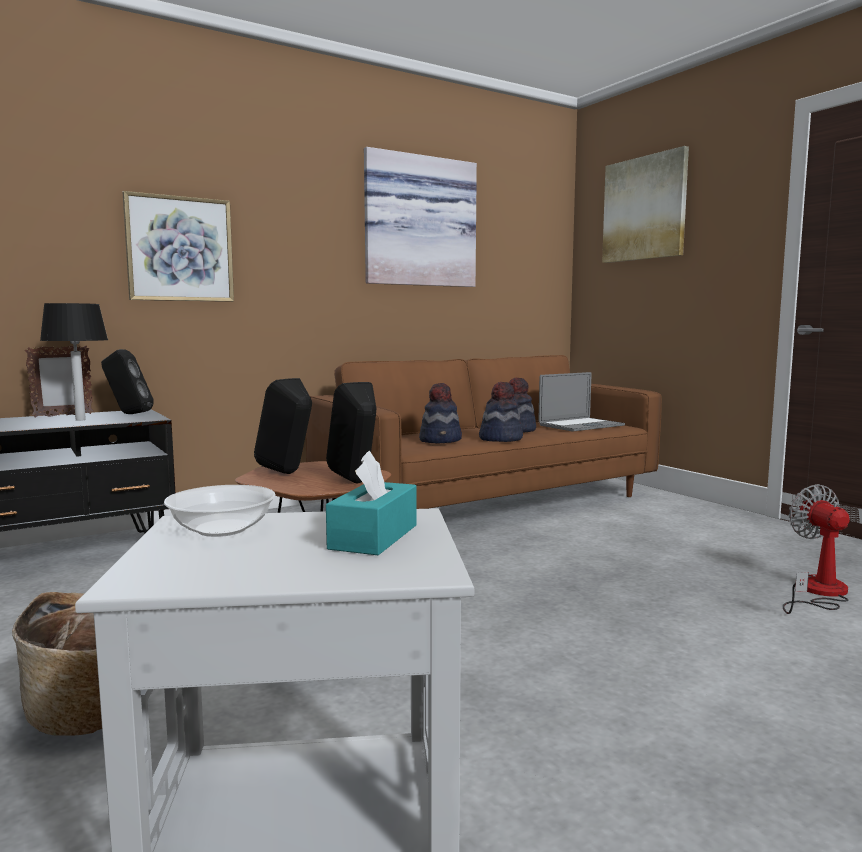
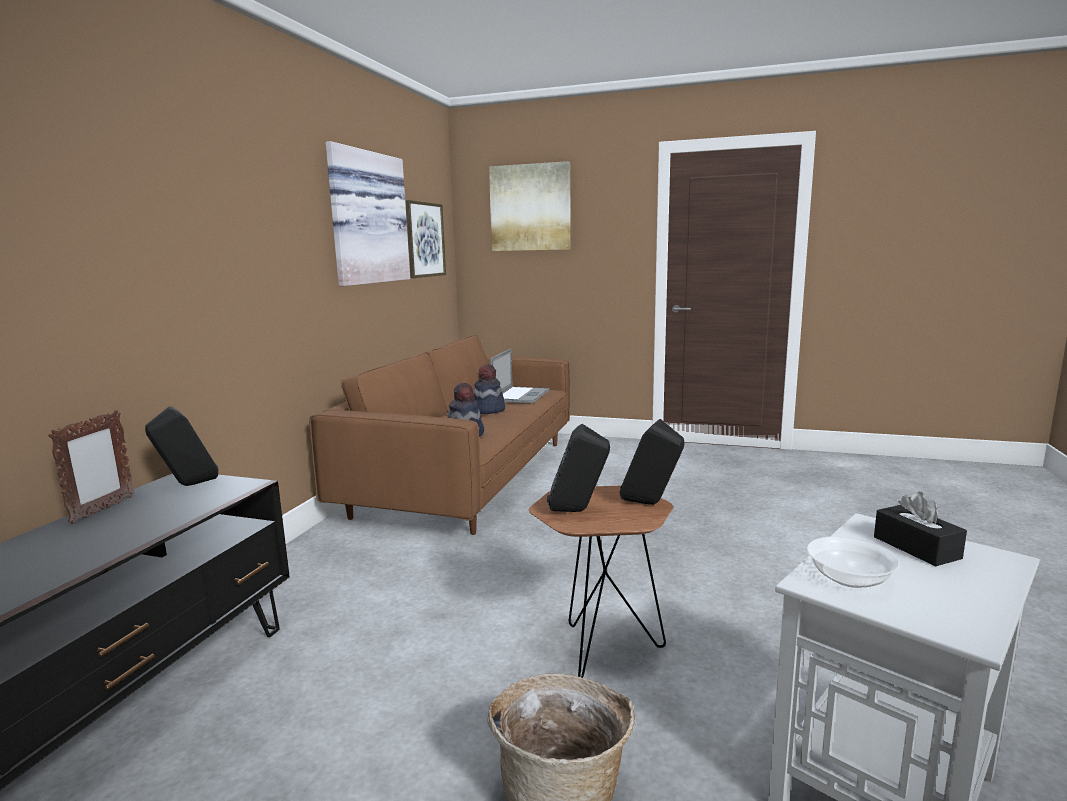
camera: 40 degrees left, 5 degrees up
(80, 419) = (160, 510): table lamp -> none
(180, 249) = (179, 266): picture -> picture (425, 240)
(374, 537) = (916, 547): turquoise tissue box -> black tissue box
(500, 438) = (504, 422): hat -> none
(817, 593) = (760, 489): fan -> none

